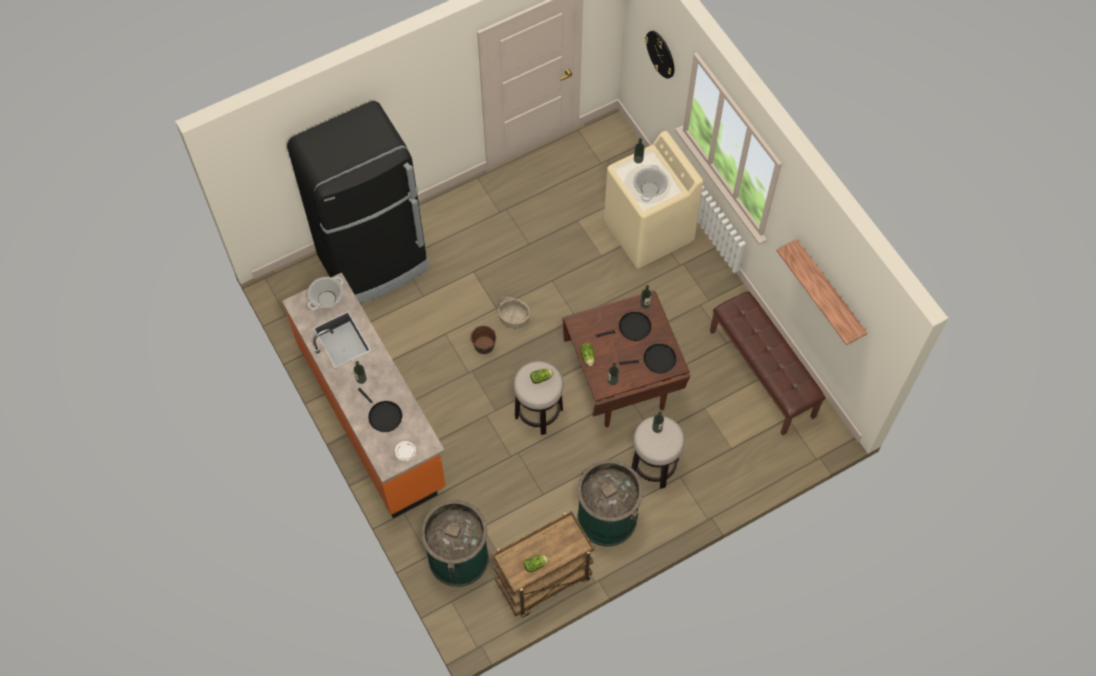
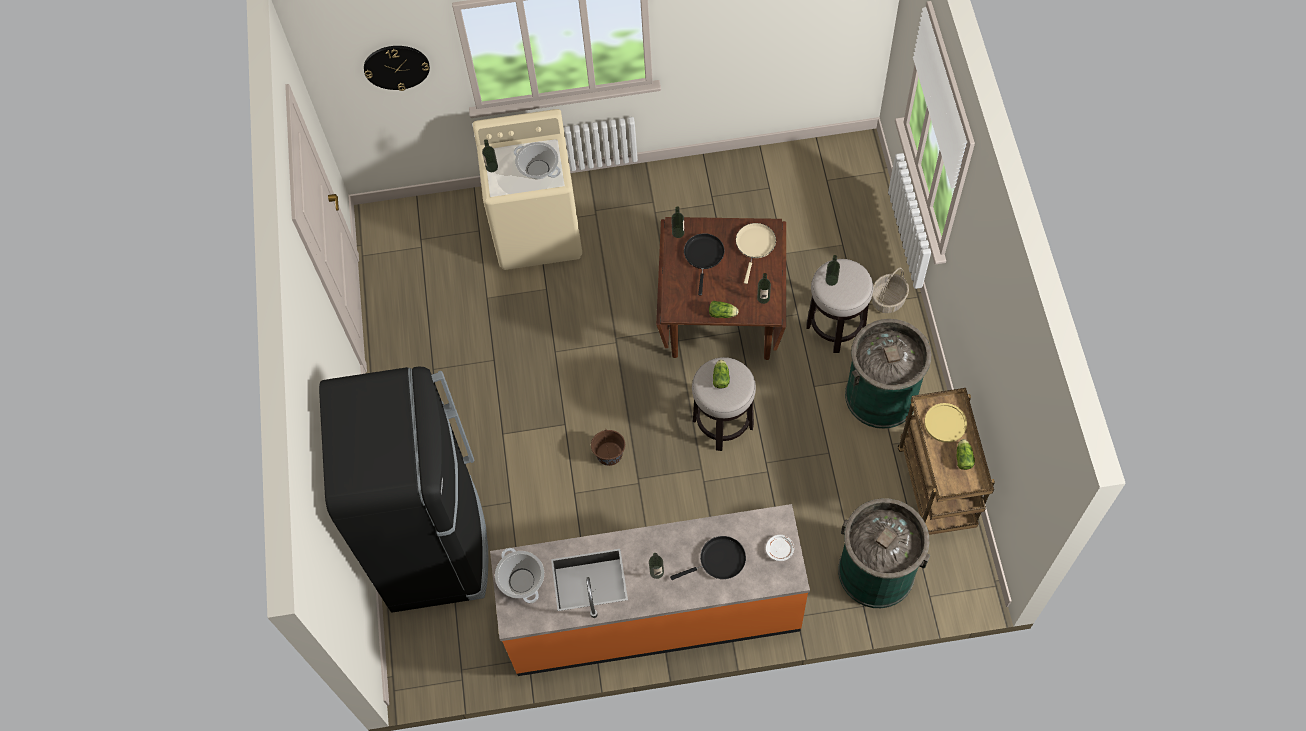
camera: 65 degrees left, 0 degrees up
(514, 318) = (587, 409): basket -> basket (888, 300)
(560, 543) = (945, 423): none -> yellow plate
(656, 360) = (755, 245): black frying pan -> beige frying pan
(762, 373) = (764, 183): brown bench -> none
(829, 291) = (777, 27): shelf -> none

